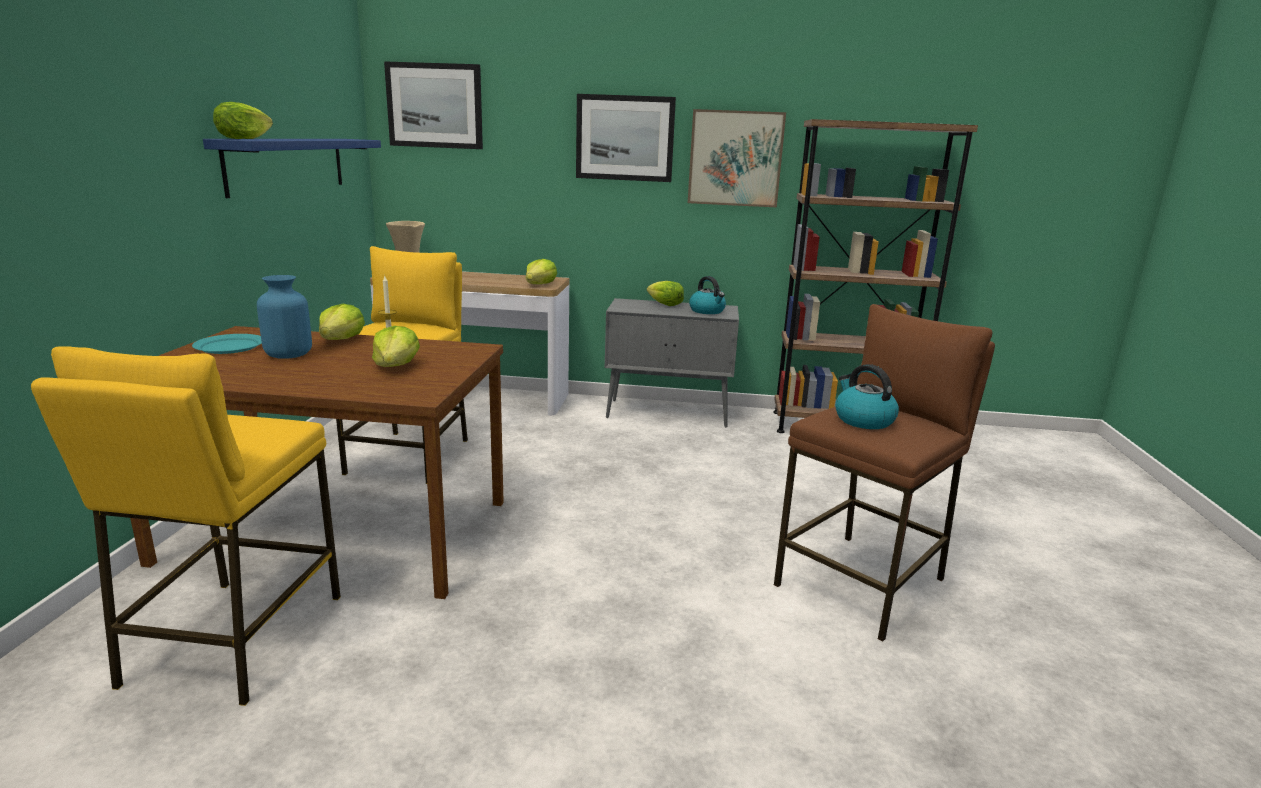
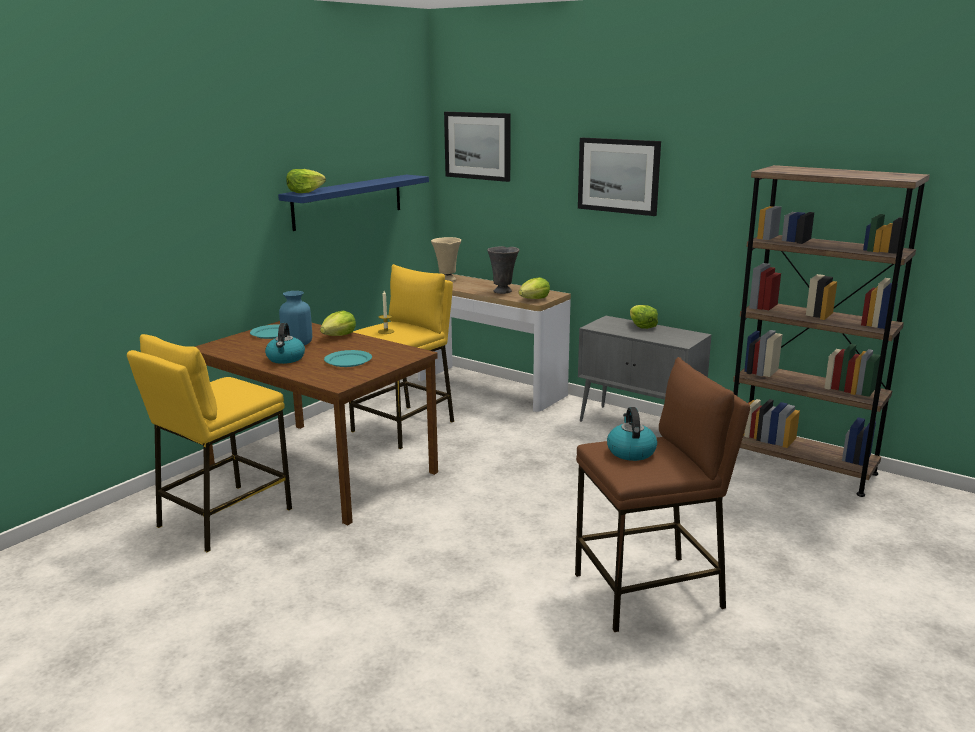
camera: 30 degrees right, 0 degrees up
(396, 366) = (348, 361): lettuce -> turquoise plate
(493, 280) = (503, 291): none -> grey vase
(707, 311) = (671, 337): kettle -> kettle (286, 359)
(735, 158) = (712, 197): picture -> none

